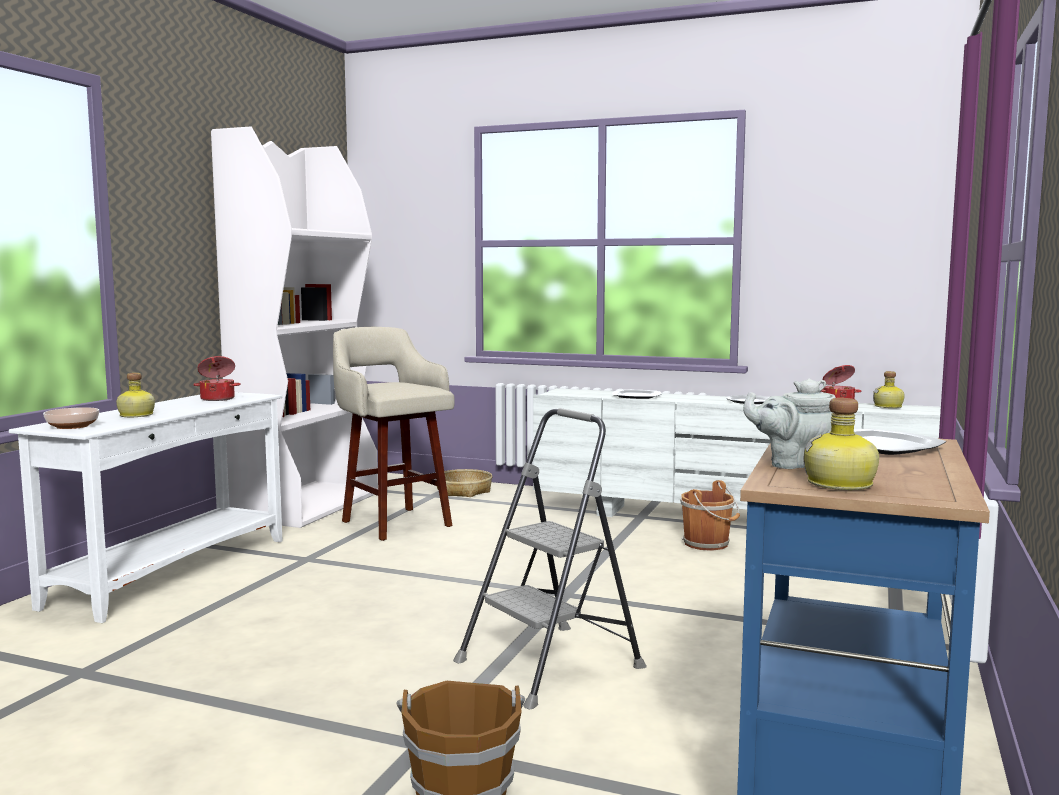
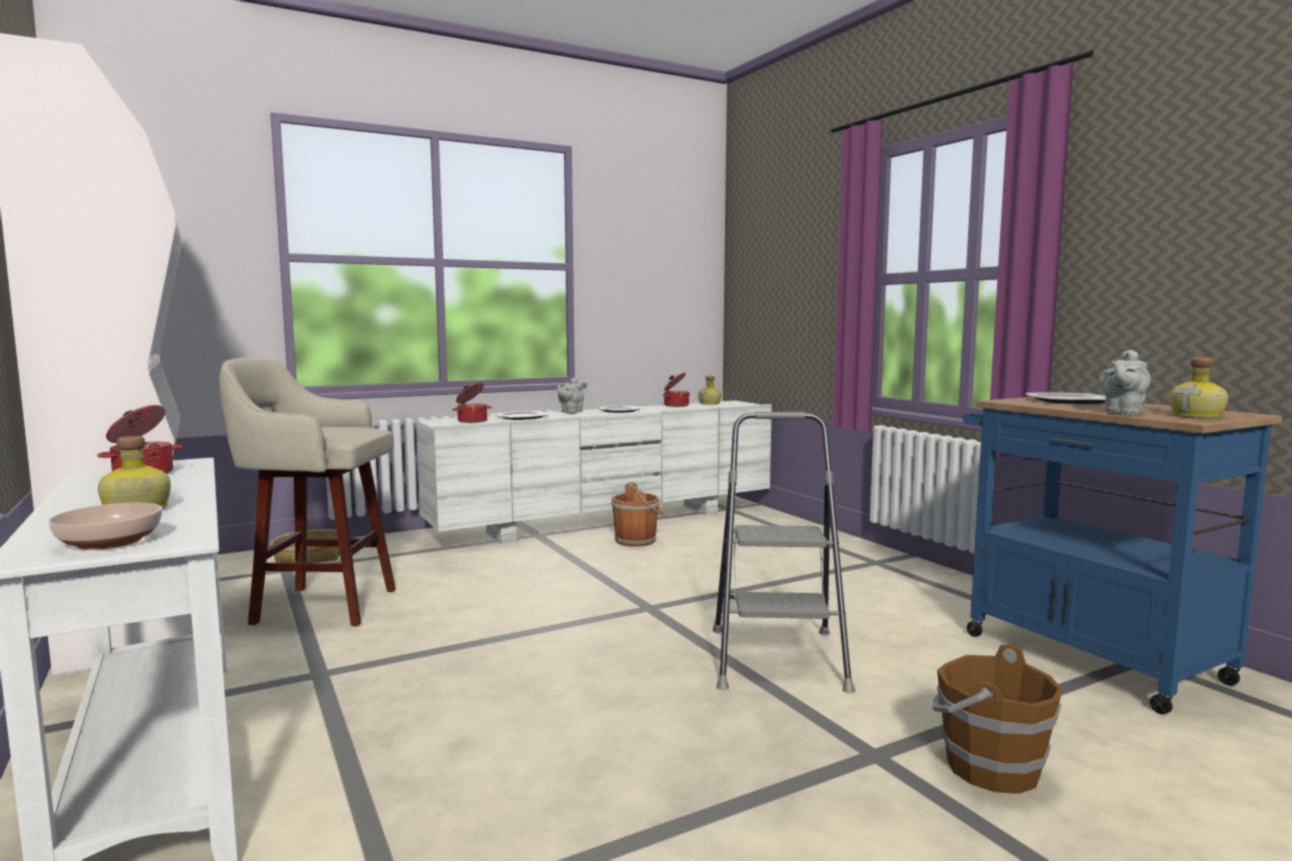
camera: 50 degrees left, 0 degrees up
(585, 394) = (472, 421): none -> cooking pot
(700, 397) = (570, 412): none -> grey teapot

